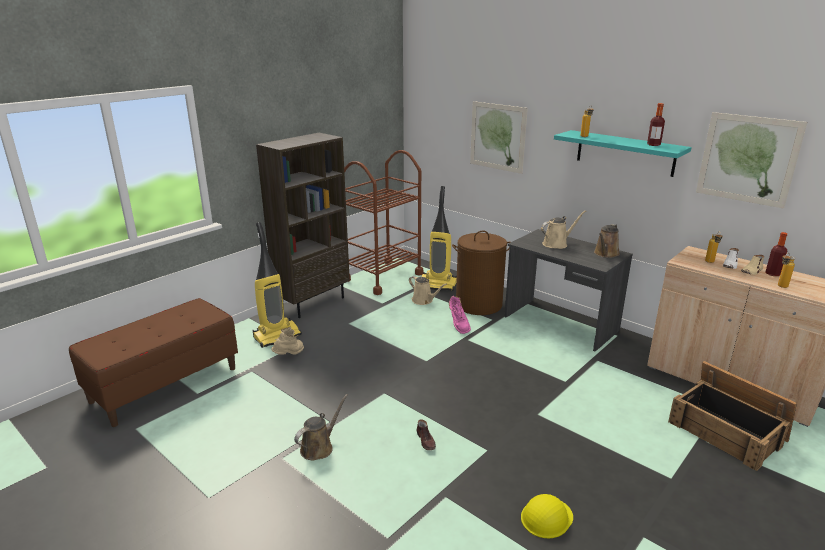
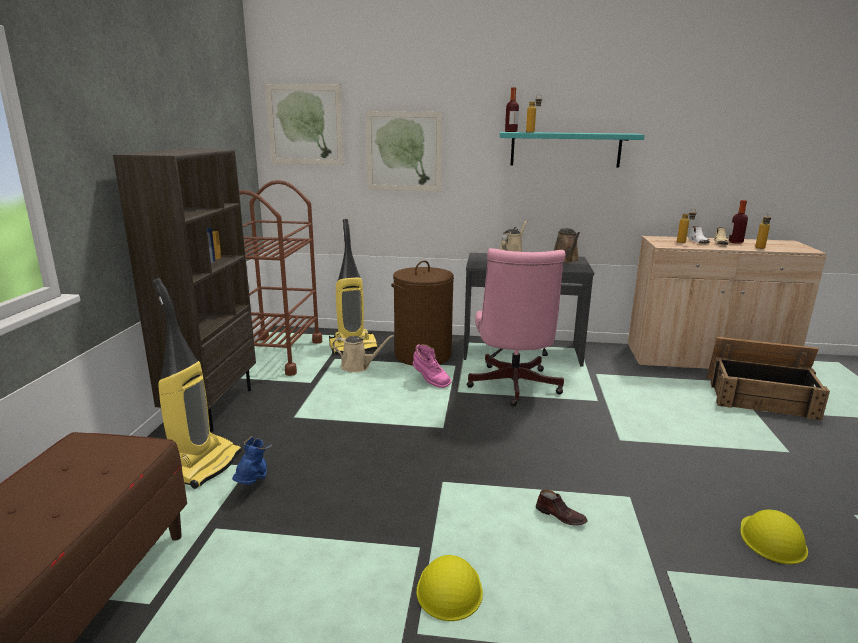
camera: 35 degrees left, 5 degrees down
(289, 355) = (254, 483): beige boot -> blue boot
(319, 447) = (449, 589): brown watering can -> yellow hard hat
(512, 349) = (513, 387): none -> pink office chair
(653, 145) = (606, 133): bottle -> bottle (511, 131)
(747, 159) = (690, 138): picture -> picture (305, 125)

